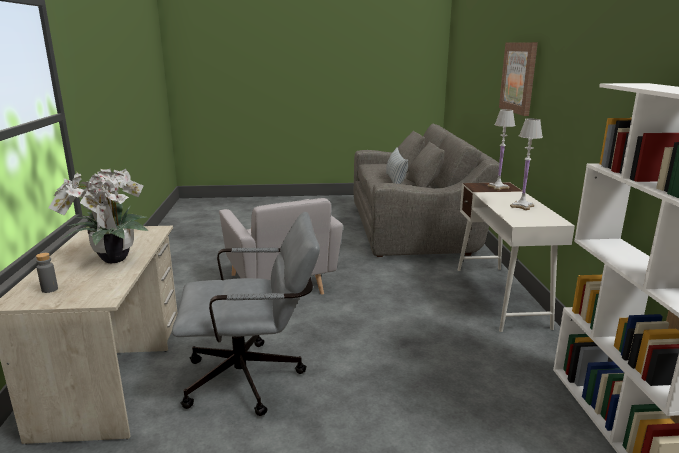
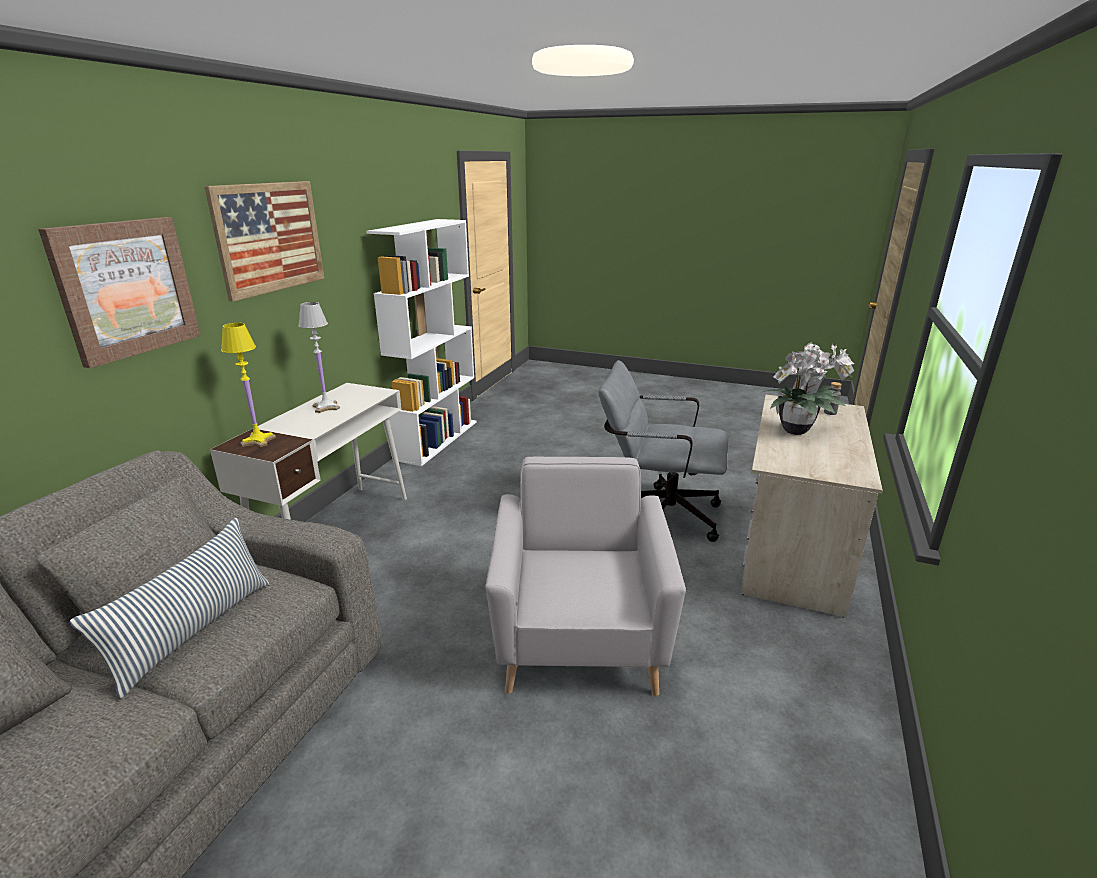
camera: 155 degrees left, 5 degrees up
(498, 187) = (259, 441): white table lamp -> yellow table lamp
(574, 67) = (269, 237): none -> picture

